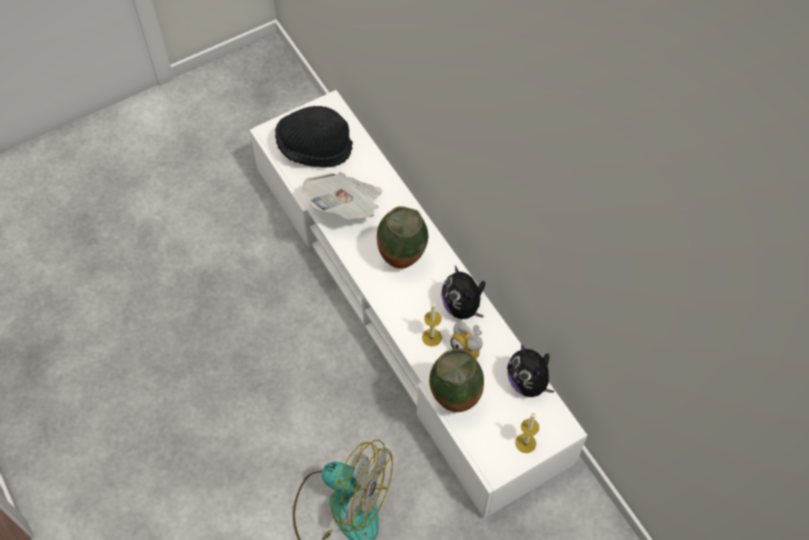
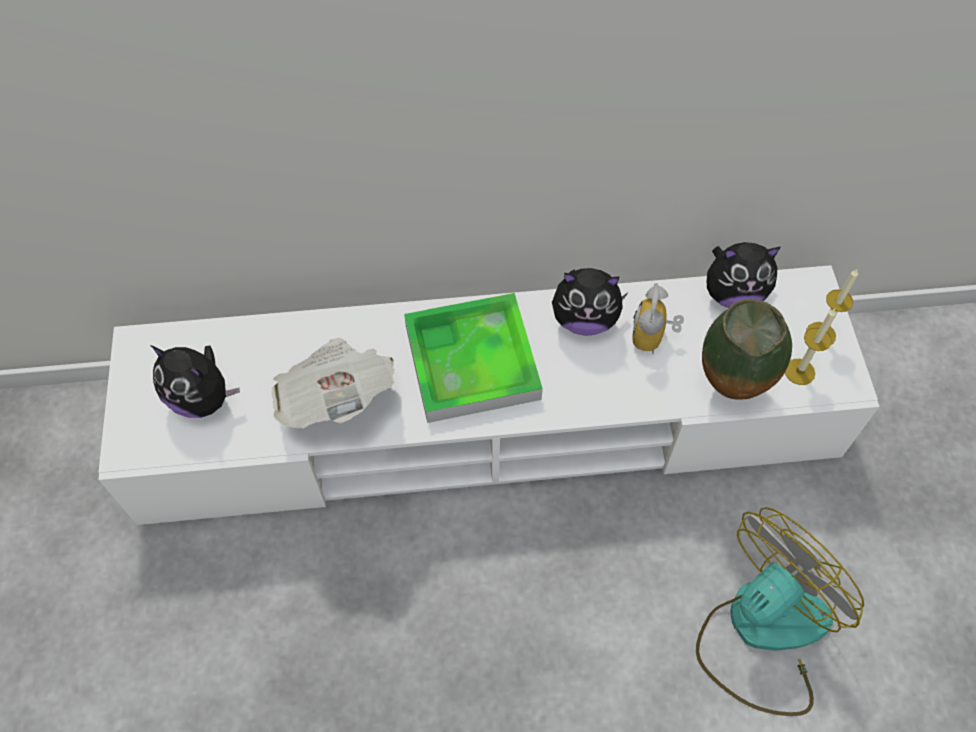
camera: 65 degrees left, 0 degrees up
(314, 148) = (203, 398): black hat -> plush toy
(402, 260) = (472, 362): vase -> tray
(431, 337) = (616, 376): candle -> candle (799, 371)
(469, 348) = (653, 339): alarm clock -> alarm clock turned 120 degrees clockwise

